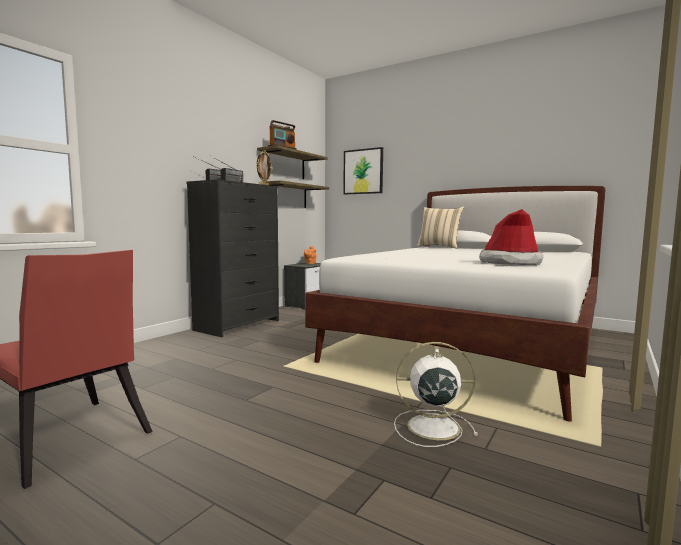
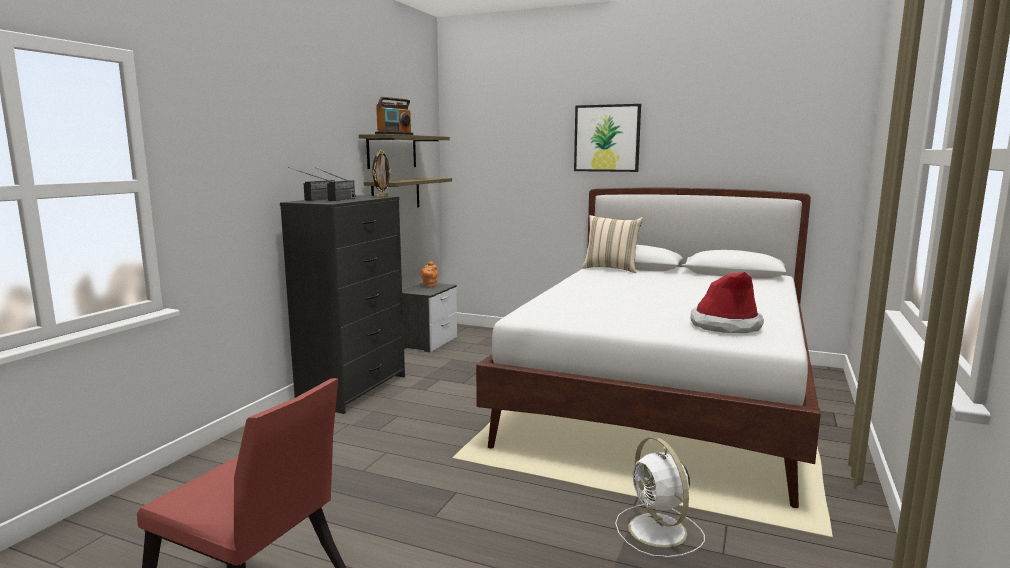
camera: 10 degrees left, 5 degrees up
(363, 171) = (497, 154): picture -> picture (607, 138)
(430, 427) = (659, 531): white fan -> white fan turned 105 degrees counterclockwise

